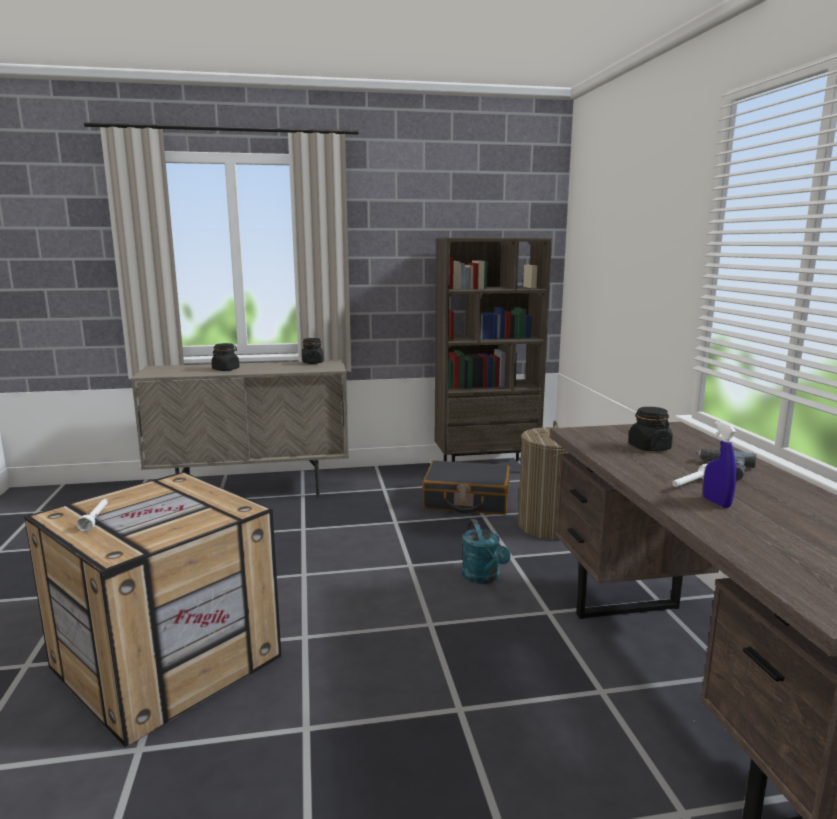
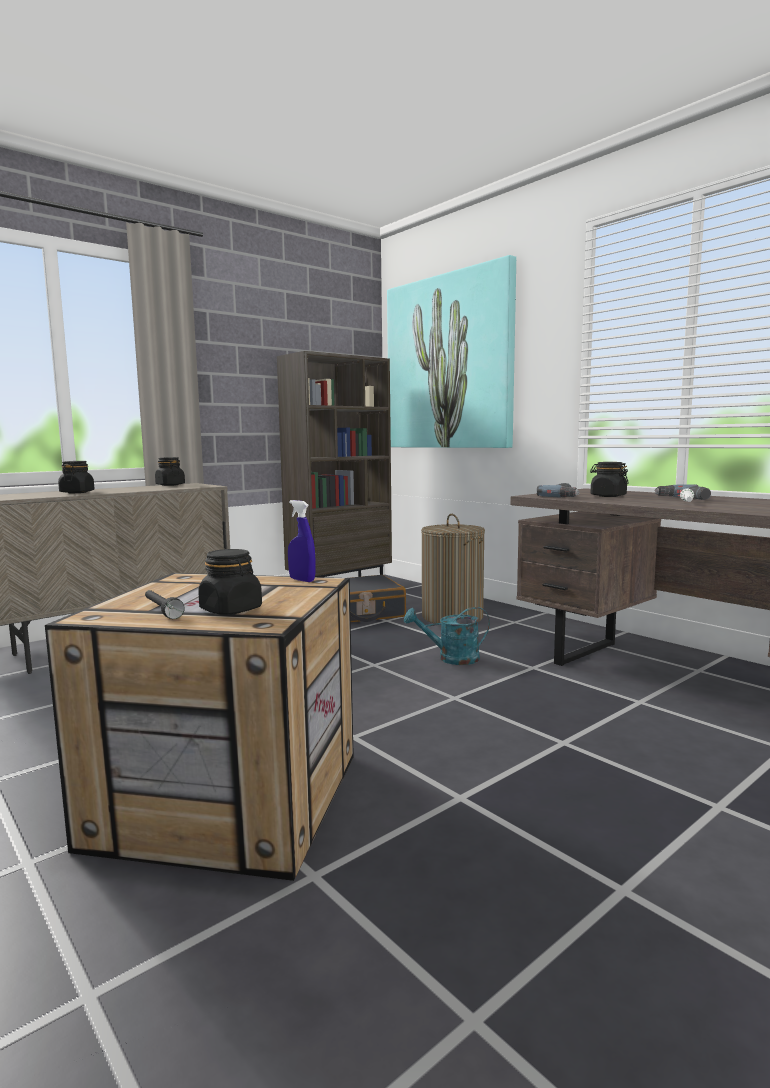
camera: 30 degrees left, 5 degrees down
(96, 519) = (161, 610): white flashlight -> black flashlight
(129, 530) = (231, 610): none -> black jar
(484, 578) = (451, 659): turquoise watering can -> turquoise watering can turned 135 degrees clockwise
(602, 439) = (565, 496): none -> power drill
(609, 246) = (449, 363): none -> picture
(716, 503) = (726, 506): blue spray bottle -> blue spray bottle (302, 580)

